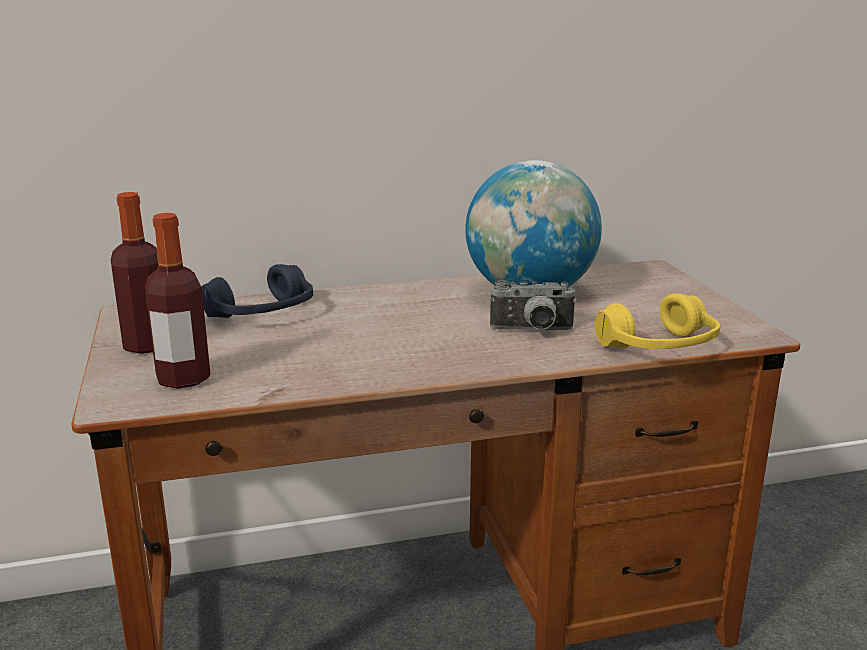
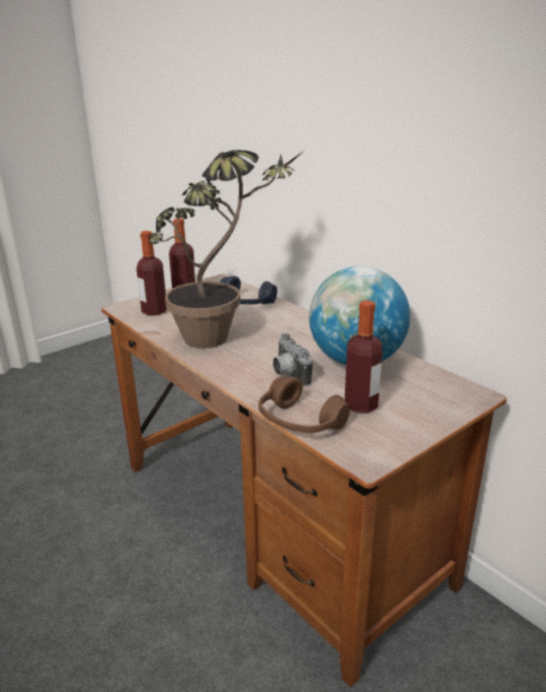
camera: 65 degrees right, 5 degrees up
(368, 347) = (222, 337): none -> potted plant
(639, 313) = (361, 405): none -> bottle
(659, 347) = (299, 422): yellow headphones -> brown headphones

